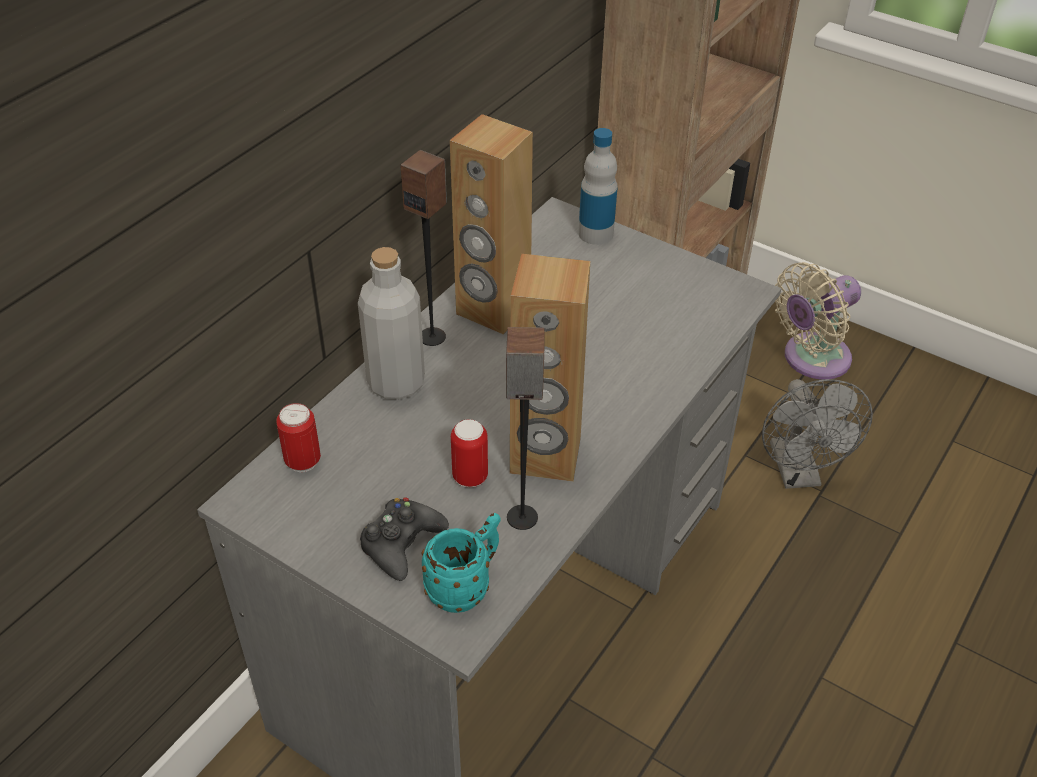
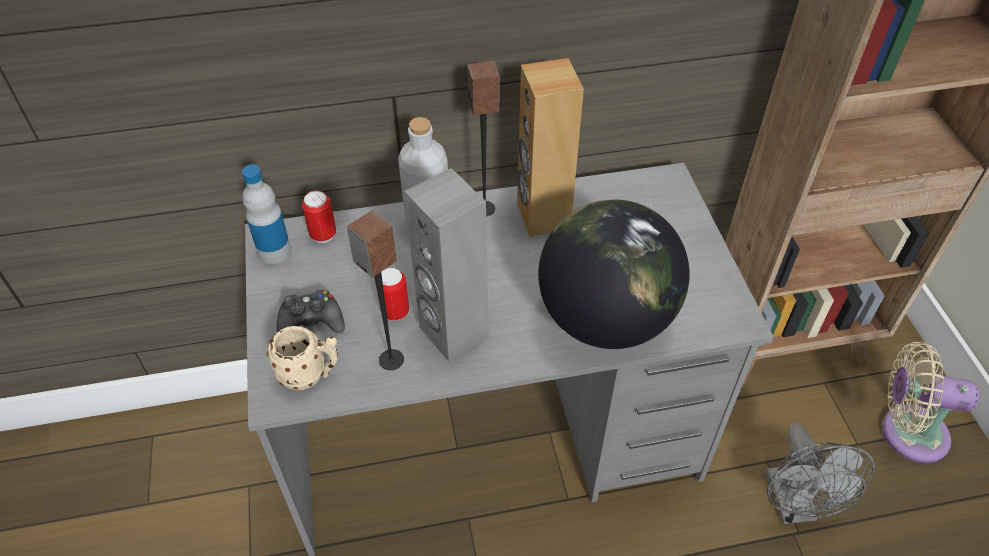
camera: 45 degrees right, 5 degrees up
(465, 586) = (310, 375): turquoise mug -> beige mug
(545, 456) = (452, 333): brown speaker -> grey speaker
(595, 233) = (680, 207): bottle -> bottle (274, 251)
(652, 358) = (605, 319): none -> globe
(798, 473) = (794, 506): grey fan -> grey fan turned 45 degrees counterclockwise

